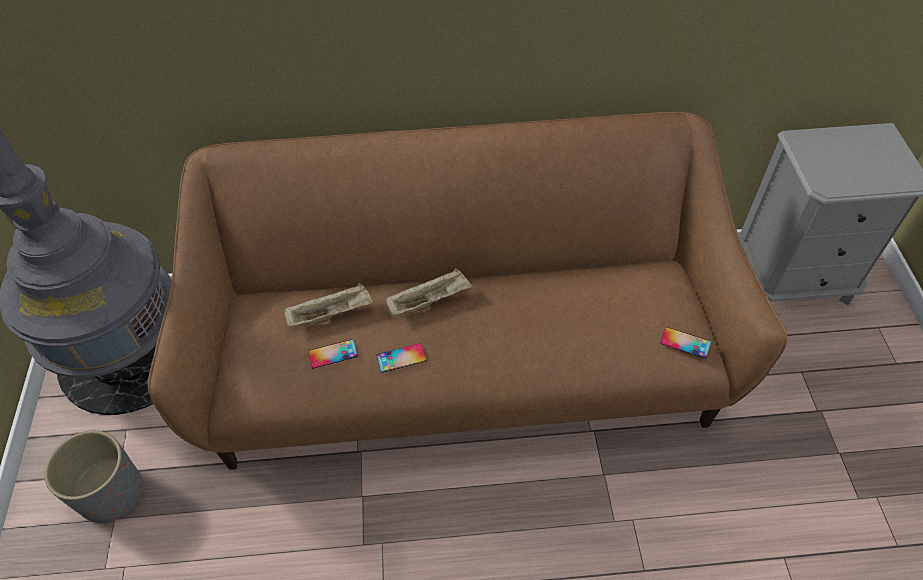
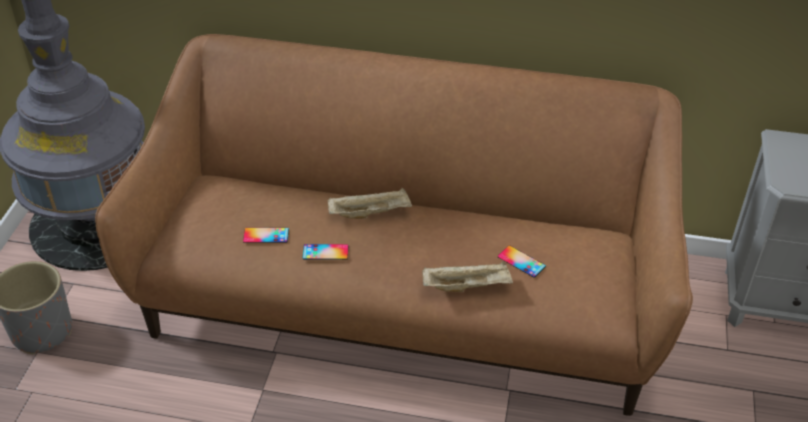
camera: 15 degrees right, 10 degrees down
(331, 314) = (277, 204): beige tray -> beige tray (467, 286)
(685, 342) = (601, 300): phone -> phone (521, 261)

